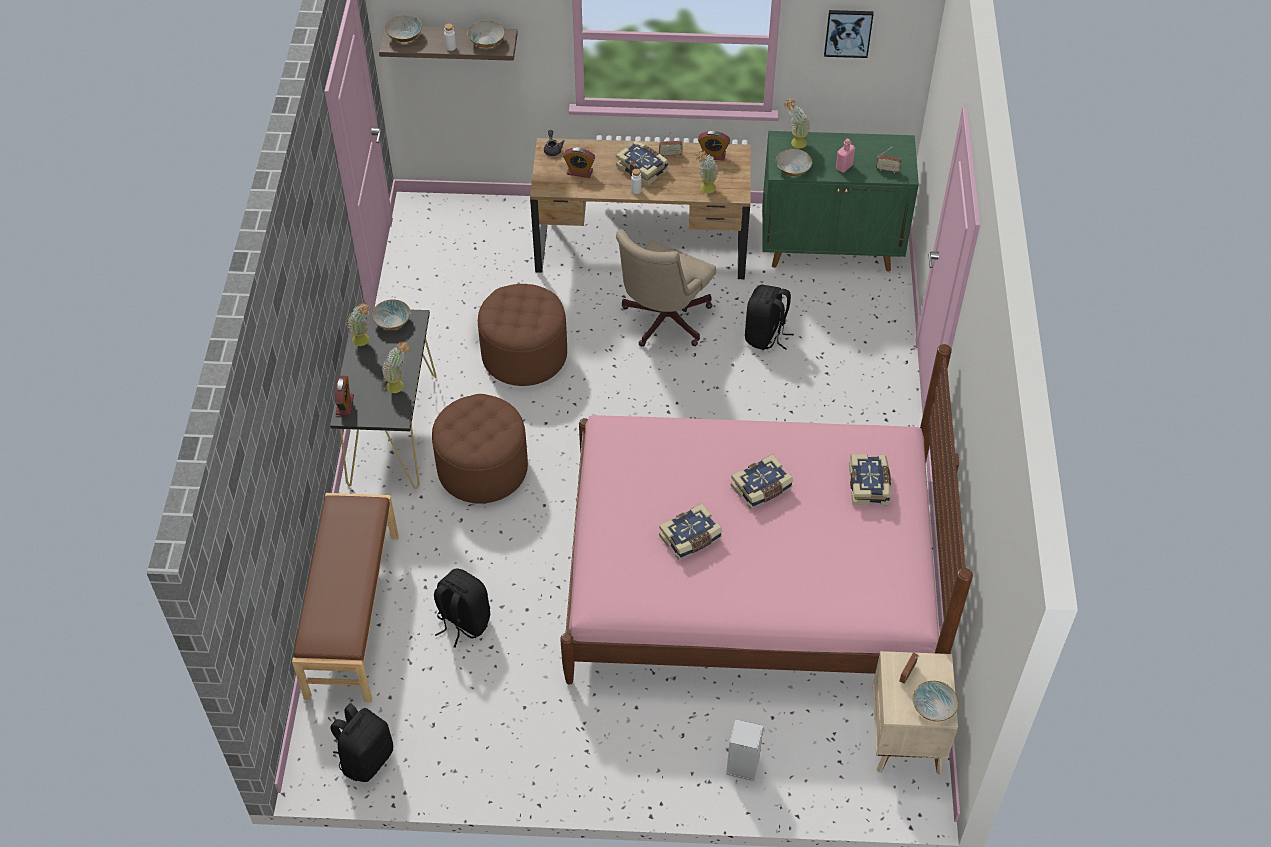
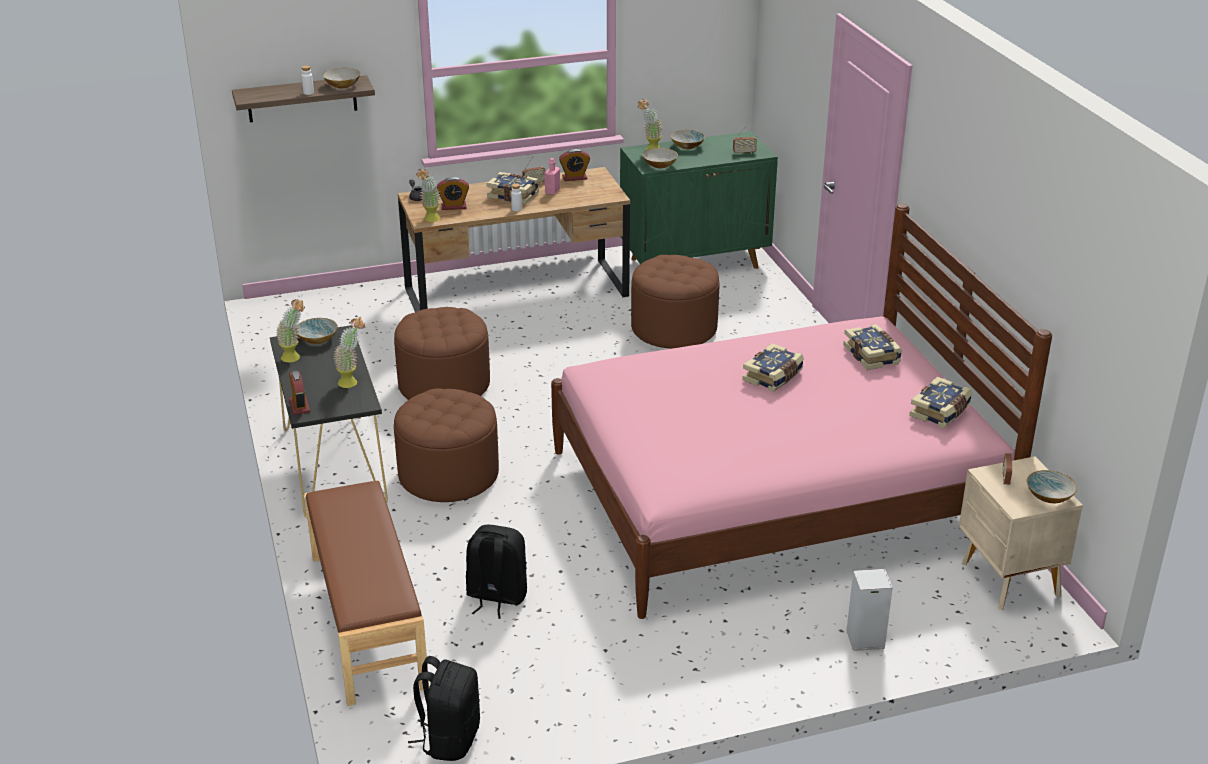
camera: 20 degrees left, 20 degrees down
(405, 36) = (257, 93): bowl -> bowl (687, 146)
(662, 322) = (569, 337): beige office chair -> none
(691, 538) = (729, 424): book -> book (941, 412)
(705, 190) = (582, 198): potted plant -> potted plant (430, 220)
(765, 336) = (674, 328): black backpack -> brown ottoman
(844, 167) = (704, 157): pink bottle -> pink bottle (552, 191)
(848, 32) = (678, 35): picture -> none

